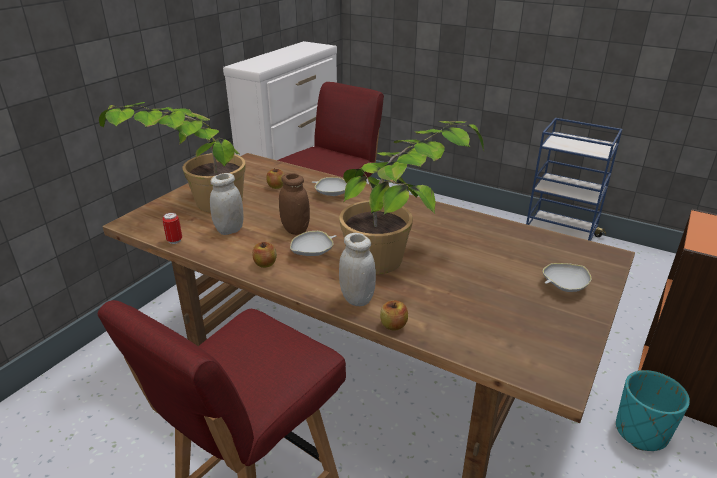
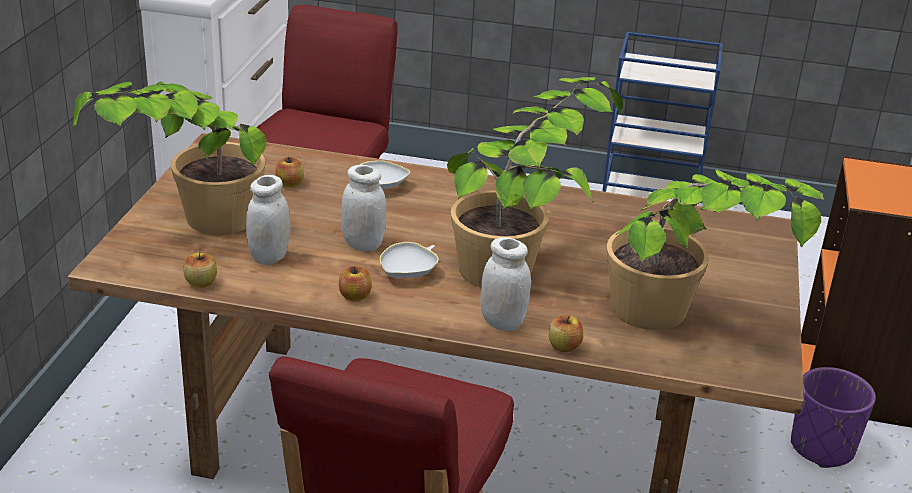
camera: 20 degrees left, 0 degrees up
(174, 240) = (201, 282): can -> apple
(295, 229) = (363, 244): brown jar -> white jar
(498, 325) = (680, 327): none -> potted plant
(564, 286) = (733, 272): white bowl -> none
(641, 432) = (822, 448): turquoise planter -> purple planter

